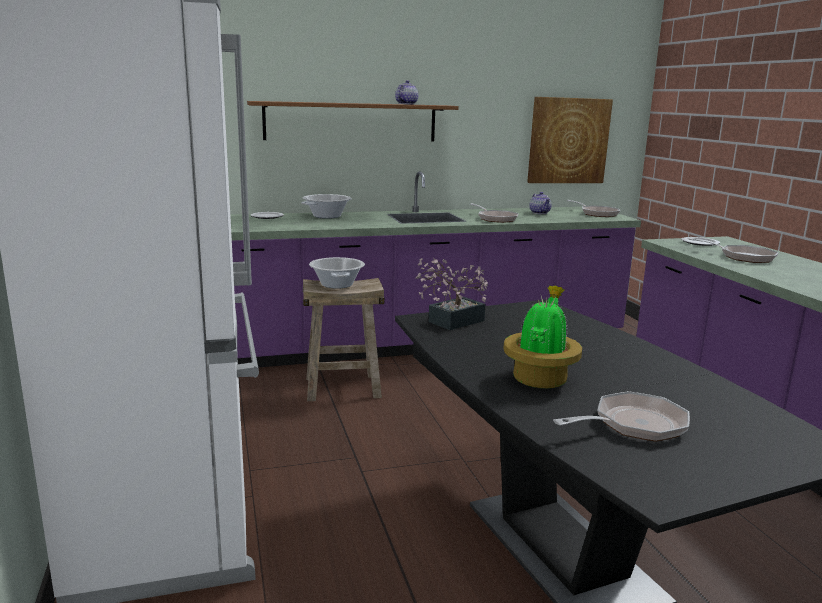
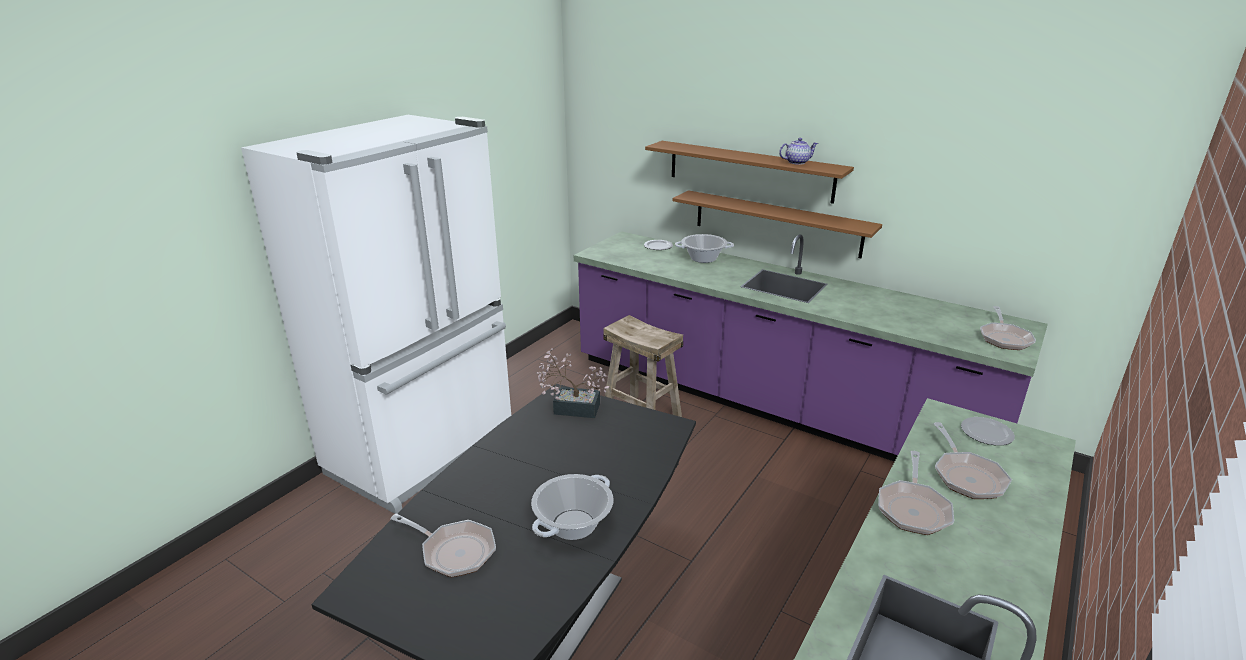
camera: 50 degrees right, 10 degrees up
(337, 284) = (640, 330): cooking pot -> cooking pot (573, 525)
(383, 170) = (776, 223): none -> brown shelf
(495, 218) = (849, 308): frying pan -> frying pan (913, 508)
(540, 213) = (930, 314): teapot -> none
(540, 378) = (500, 484): potted plant -> none
(568, 141) = (1019, 232): picture -> none

